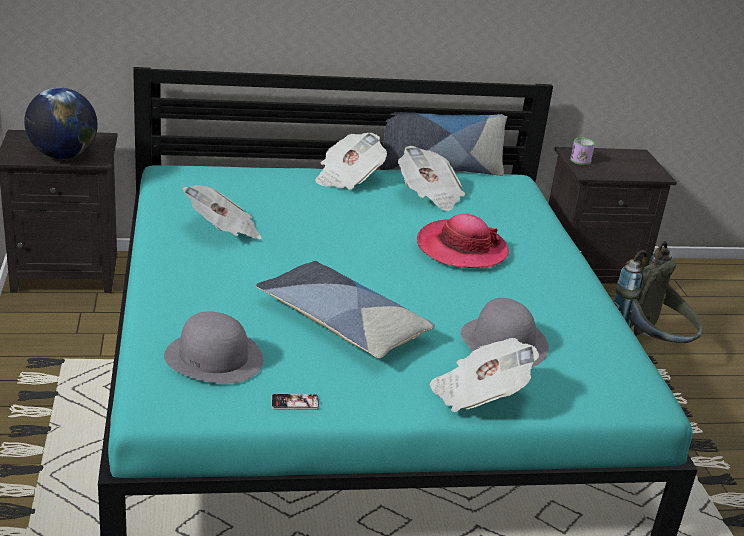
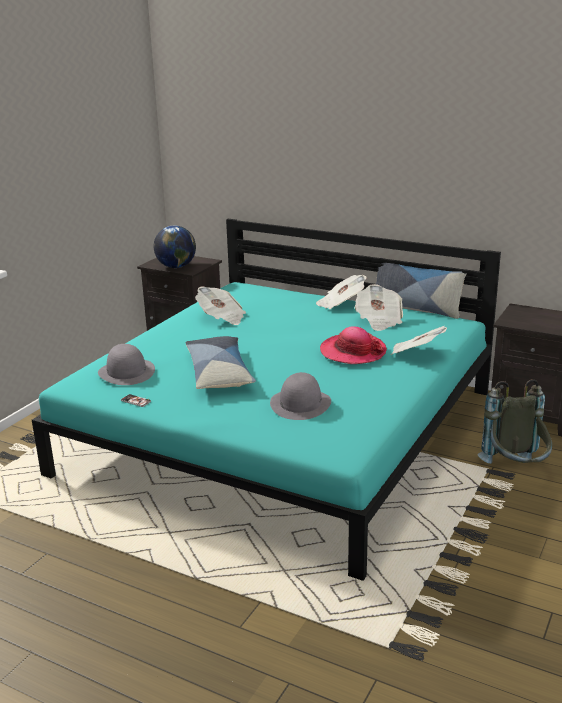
camera: 40 degrees right, 5 degrees down
(478, 395) = (238, 424): newspaper -> newspaper (416, 354)
(580, 159) = (517, 313): mug -> none

